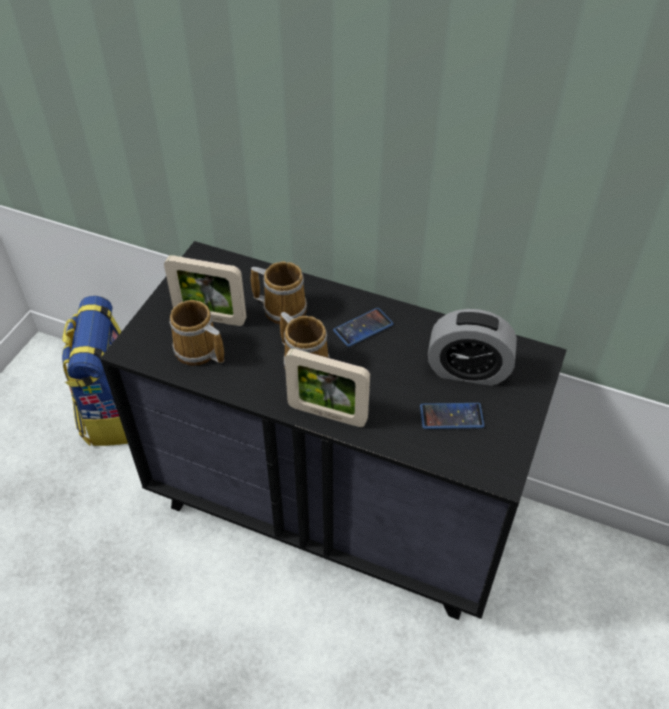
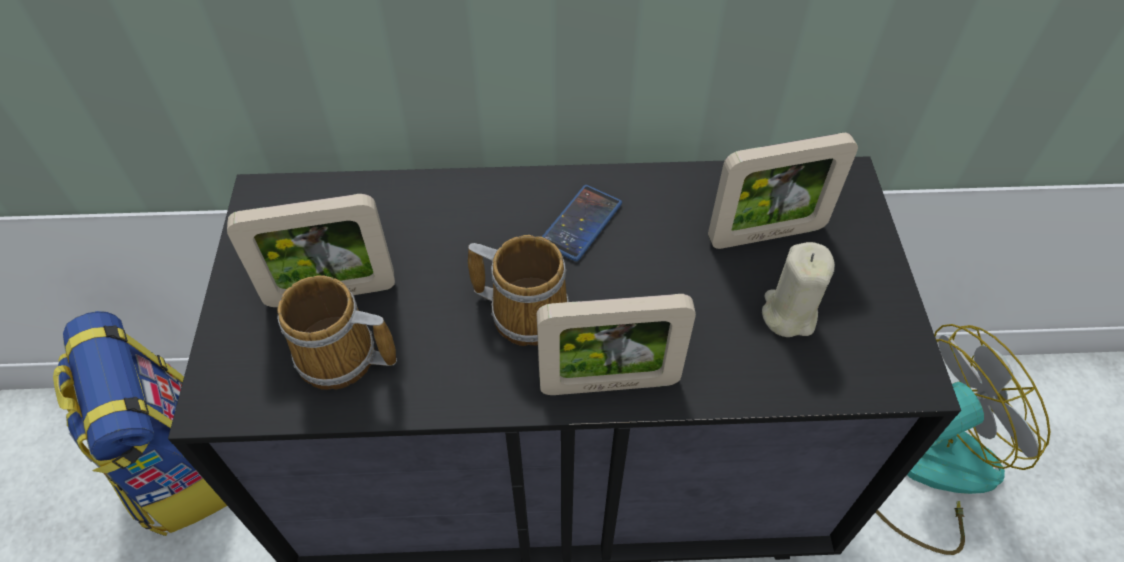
camera: 25 degrees left, 5 degrees up
(282, 307) = (441, 234): mug -> none
(451, 416) = (788, 314): phone -> beige candle
(468, 370) = (766, 234): alarm clock -> picture frame
(590, 605) = (923, 467): none -> fan

